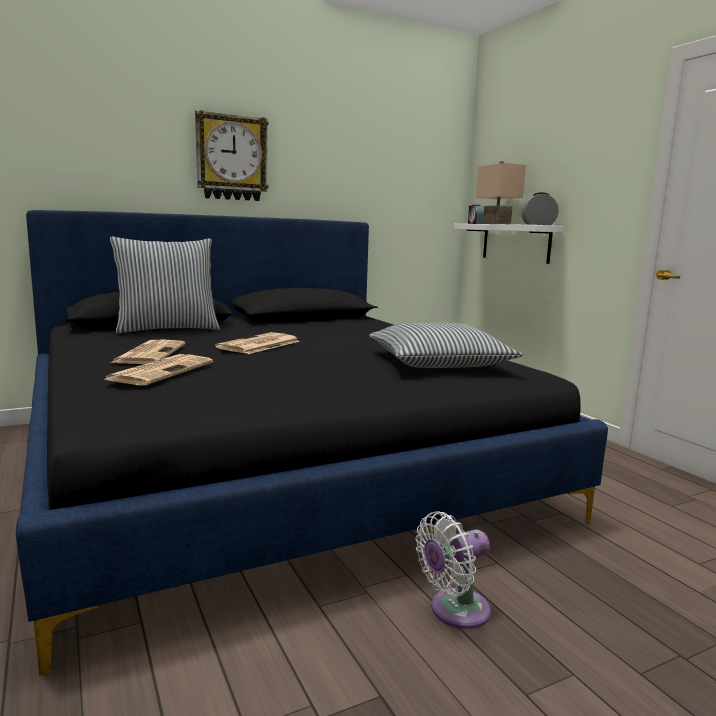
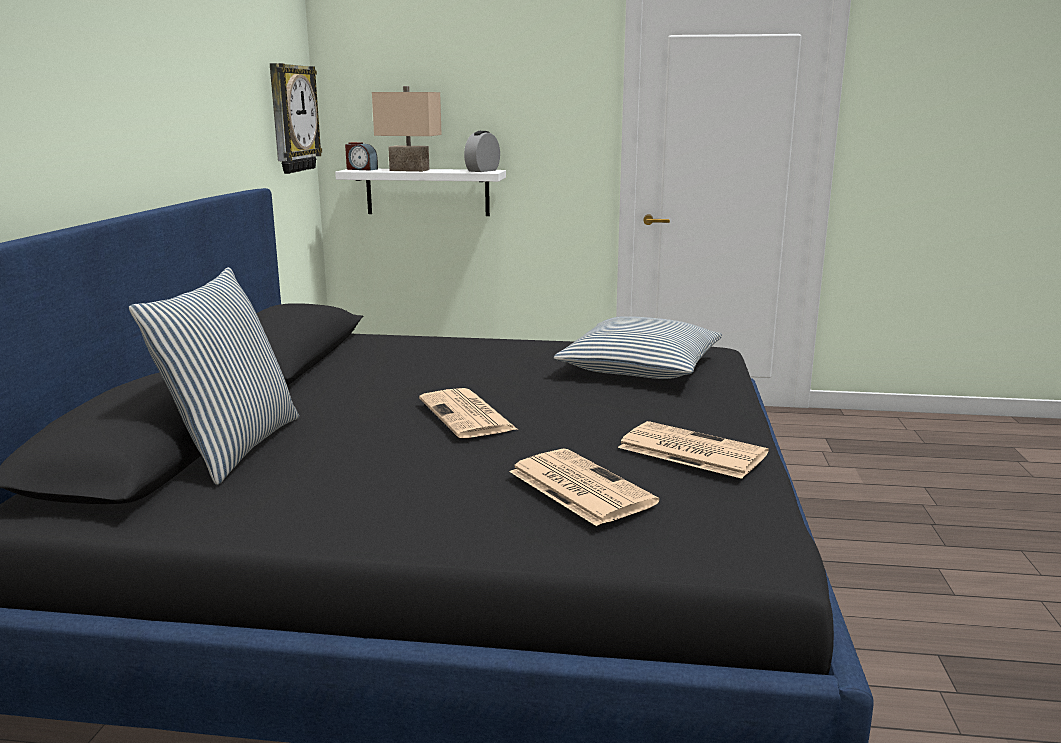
camera: 55 degrees left, 5 degrees up
(150, 353) = (427, 482): newspaper -> newspaper (689, 451)
(231, 158) = (103, 100): wall clock -> wall clock (292, 118)
(454, 611) = (841, 582): white fan -> none

